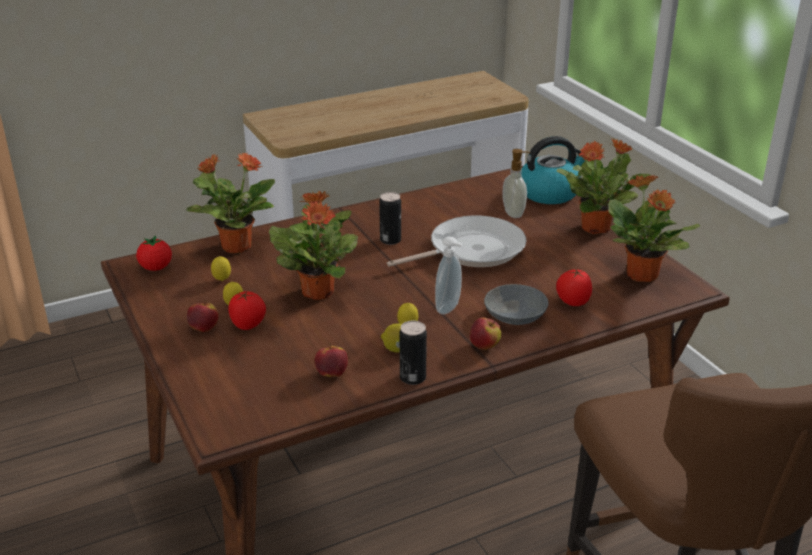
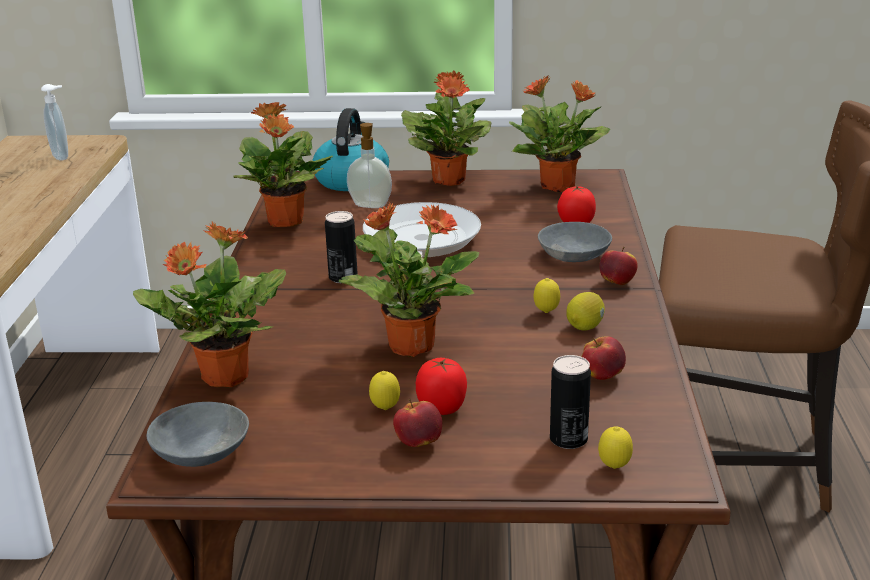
camera: 60 degrees left, 5 degrees down
(156, 268) = (202, 452): tomato -> grey bowl
(222, 280) = (305, 405): lemon -> lemon (614, 468)
(412, 377) = (646, 332): can -> can (568, 439)
(449, 308) = (528, 282): soap dispenser -> soap dispenser (62, 156)
(453, 194) = (285, 222): none -> potted plant

